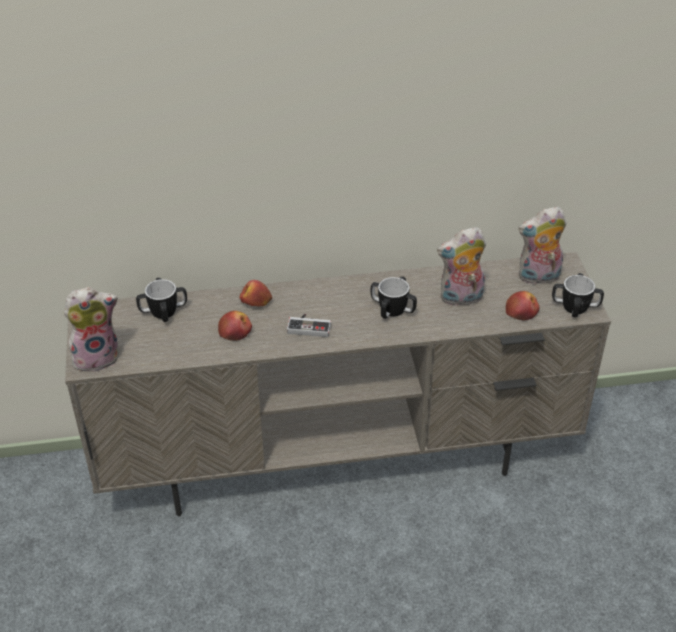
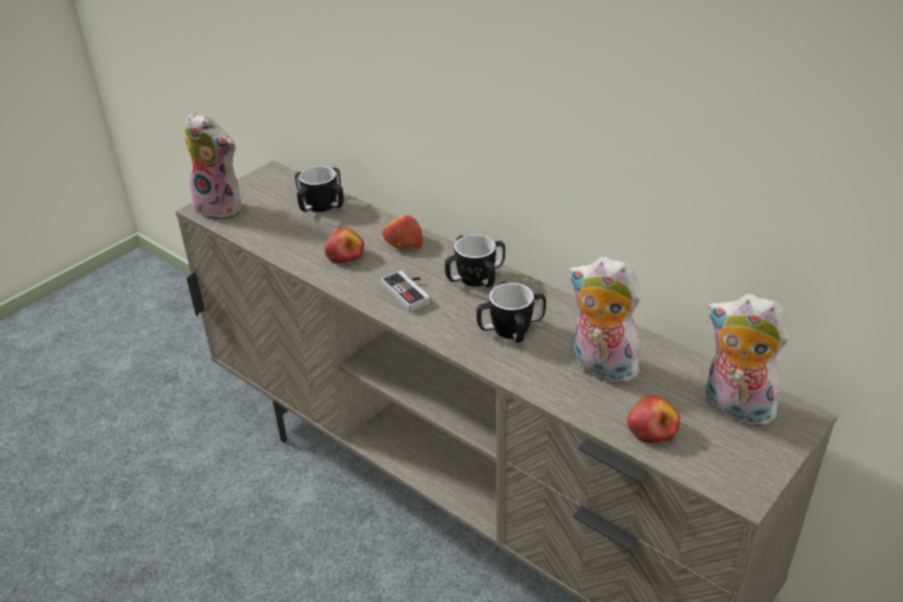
camera: 50 degrees right, 5 degrees down
(575, 307) = (731, 472): mug -> mug (475, 278)

